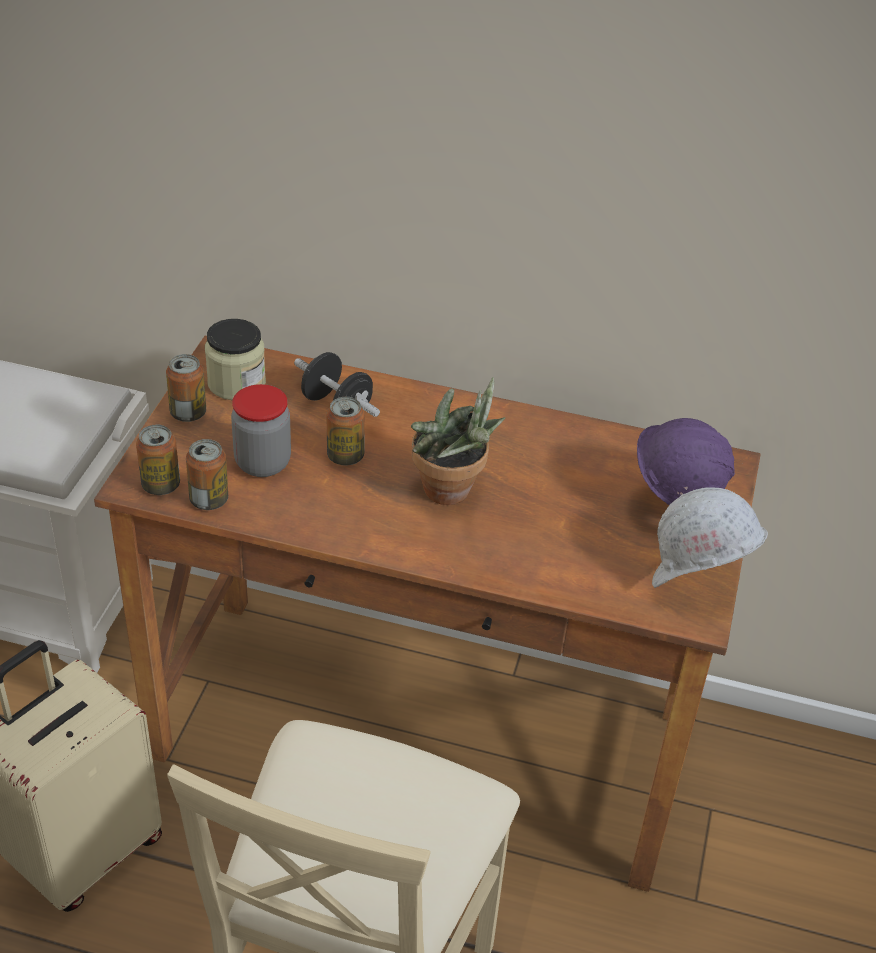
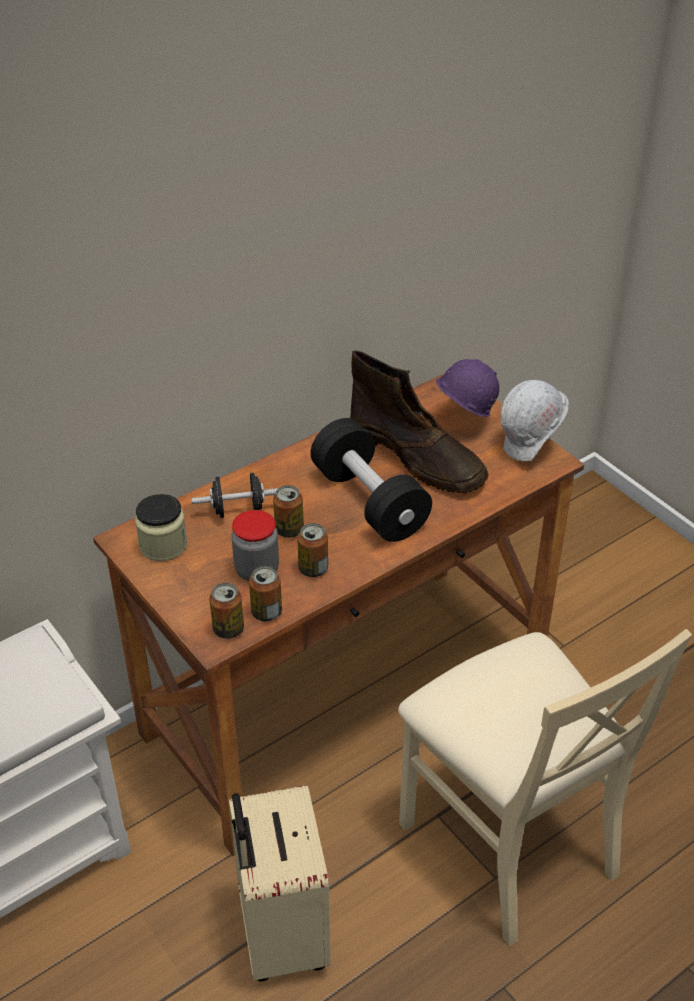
camera: 50 degrees left, 0 degrees up
(188, 413) = (168, 582): can -> can (313, 569)
(452, 493) = (369, 501): potted plant -> black dumbbell
(566, 497) = (418, 458): none -> brown boot

